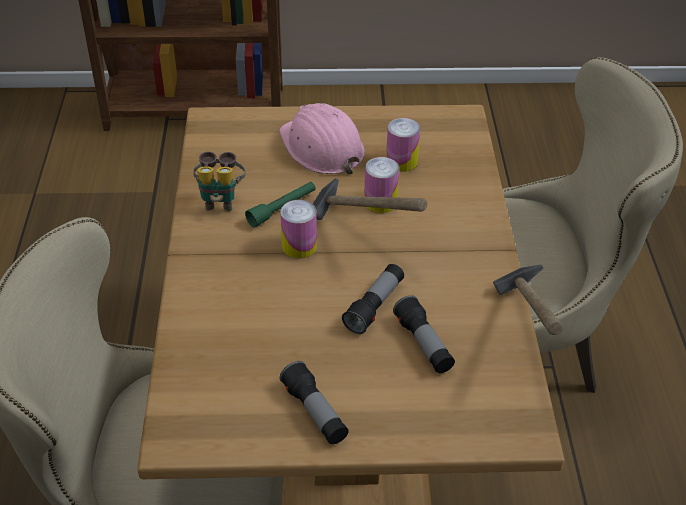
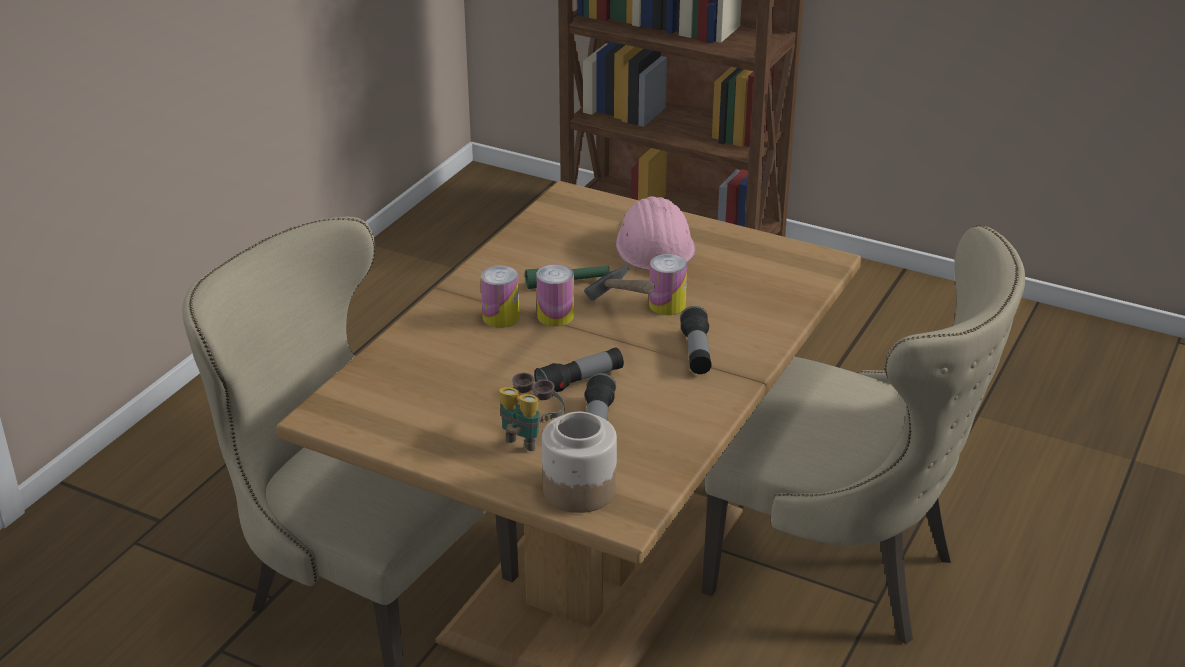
camera: 30 degrees right, 10 degrees down
(220, 200) = (518, 260): binoculars -> binoculars (530, 436)
(314, 412) = (451, 437): flashlight -> flashlight (696, 352)
(401, 161) = (722, 279): can -> can (501, 317)
(465, 420) = (578, 489): none -> jar
(526, 331) = (706, 447): hammer -> none

